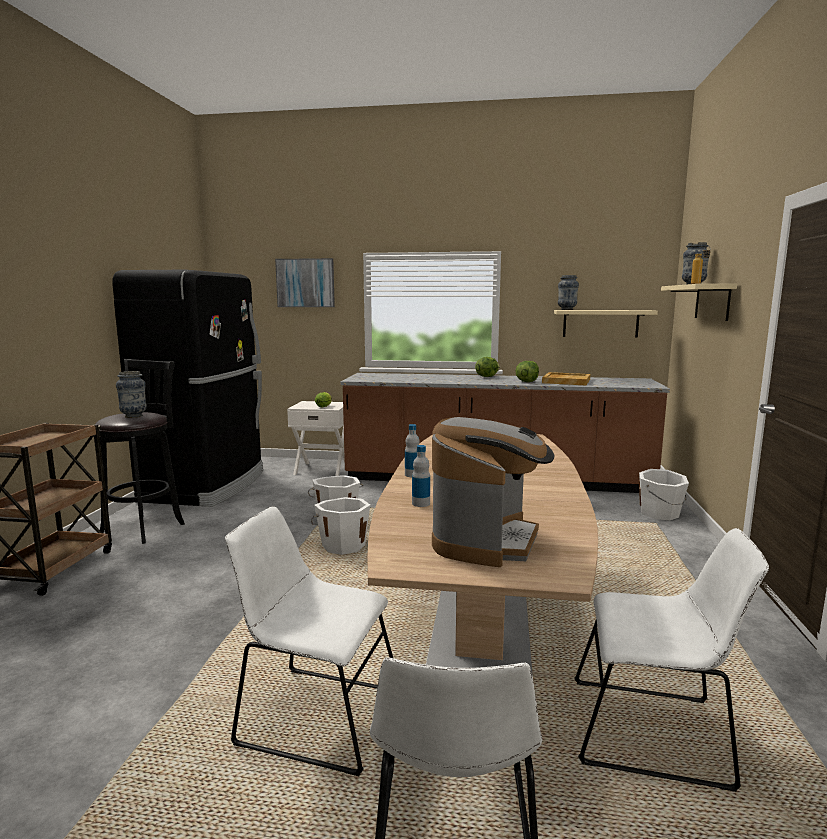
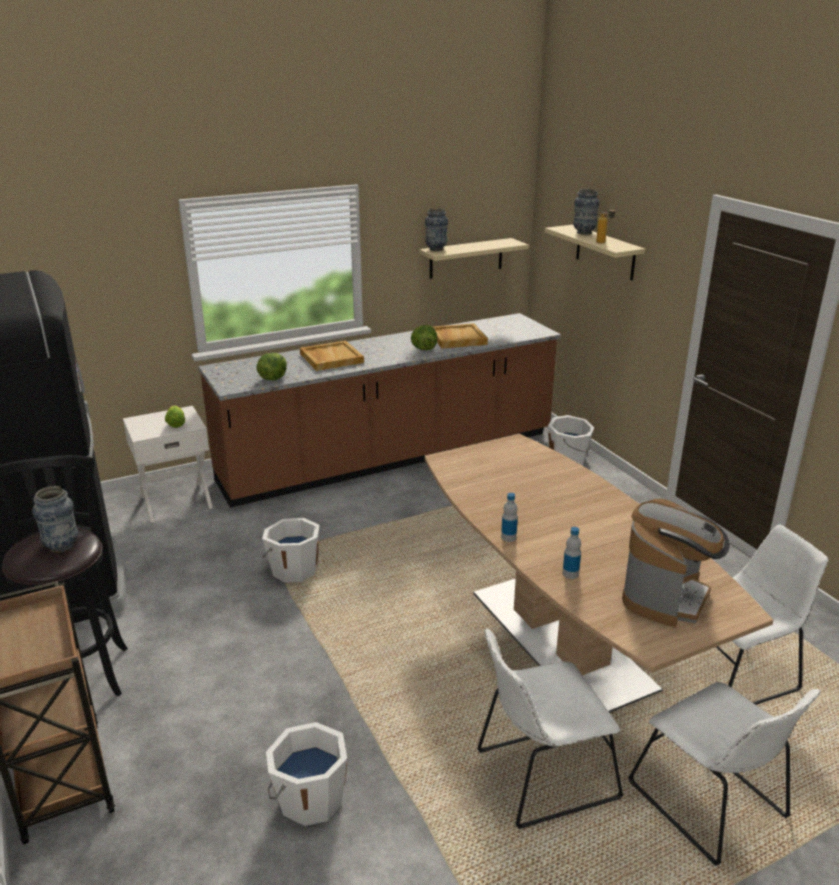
camera: 35 degrees left, 15 degrees up
(305, 283) = (94, 251): picture -> none
(343, 545) = (349, 604): white bucket -> white bucket (309, 798)
(447, 378) = (331, 358): none -> beige tray
(486, 376) = (366, 344): lettuce -> lettuce (272, 378)
(487, 540) = (666, 597): coffee machine -> coffee machine turned 45 degrees clockwise

